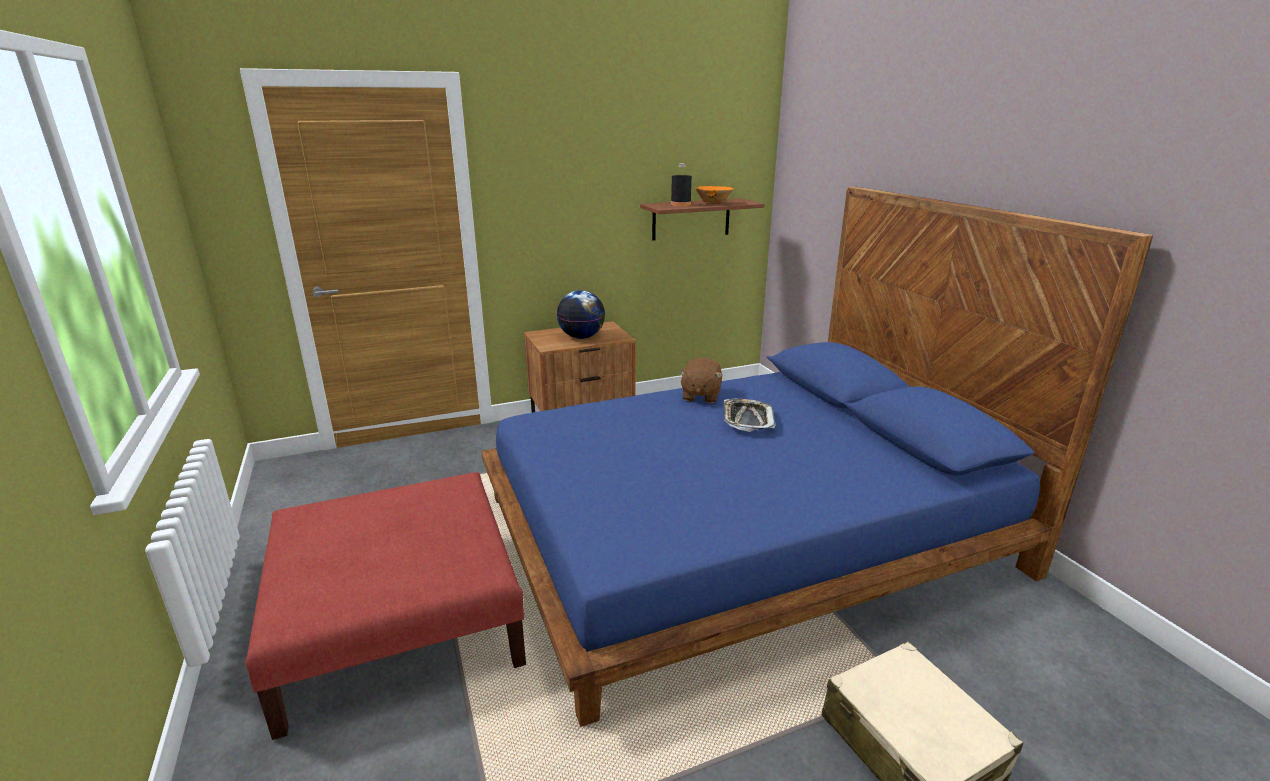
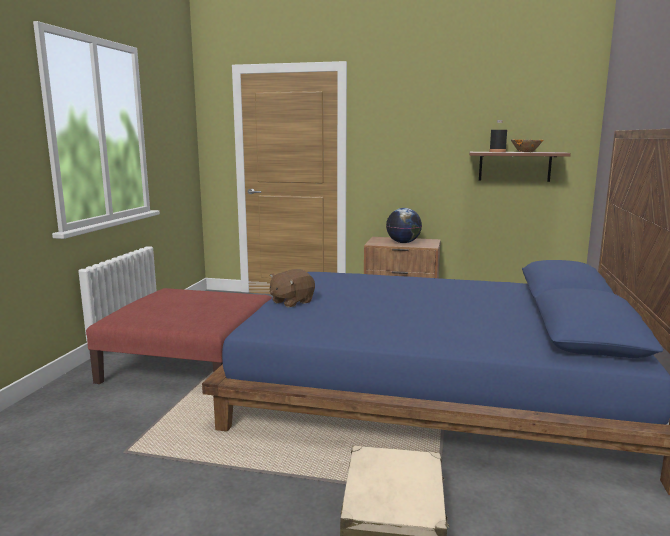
camera: 35 degrees right, 10 degrees down
(700, 396) = (443, 282): brown plush toy -> brown plush toy (291, 302)
(747, 419) = (453, 296): tray -> none

